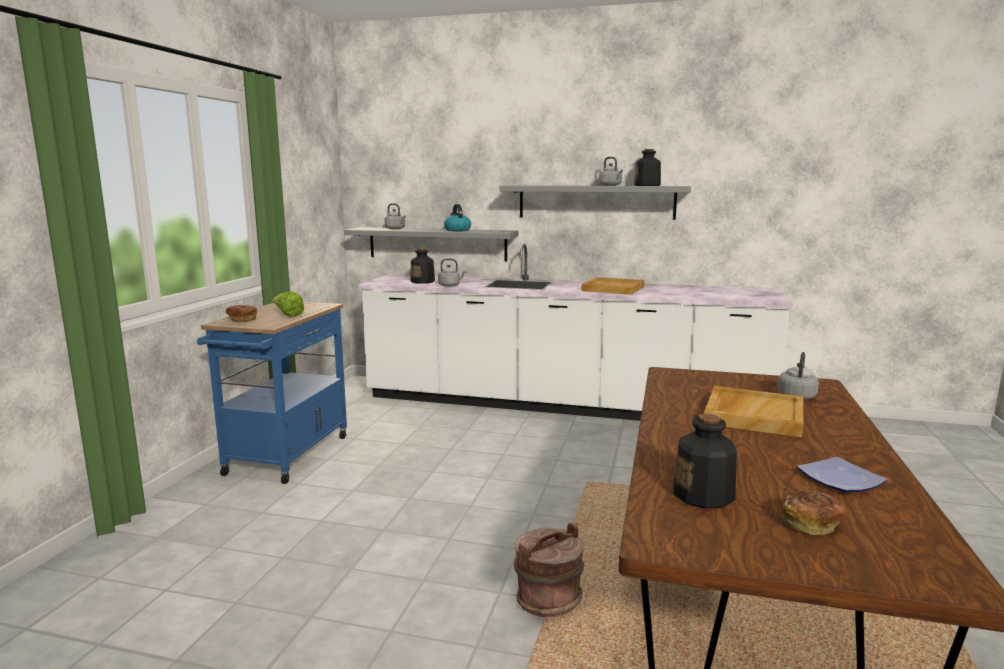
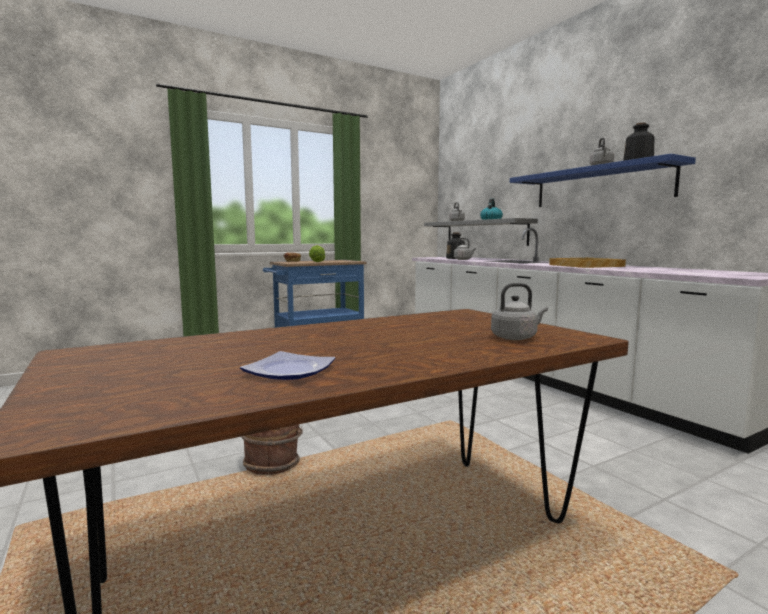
camera: 45 degrees right, 5 degrees down
(596, 202) = (600, 186): grey shelf -> blue shelf
(704, 495) = (182, 349): bottle -> none
(753, 415) = (416, 336): beige tray -> none
(811, 525) = (152, 375): bread -> none

